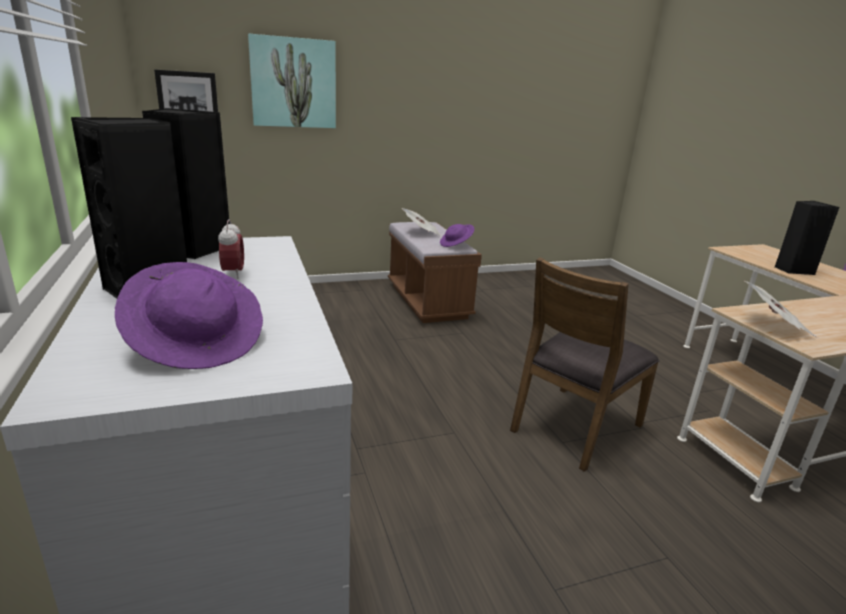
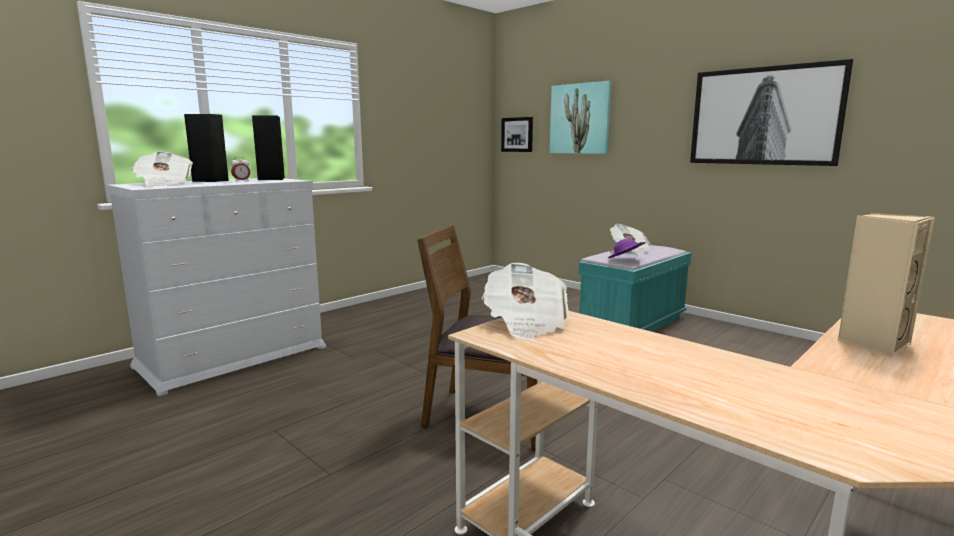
camera: 65 degrees right, 10 degrees down
(197, 342) = (164, 184): purple hat -> newspaper
(428, 301) = (633, 324): brown bench -> turquoise bench
(483, 98) = (764, 116): none -> picture
(792, 270) = (873, 343): black speaker -> beige speaker

